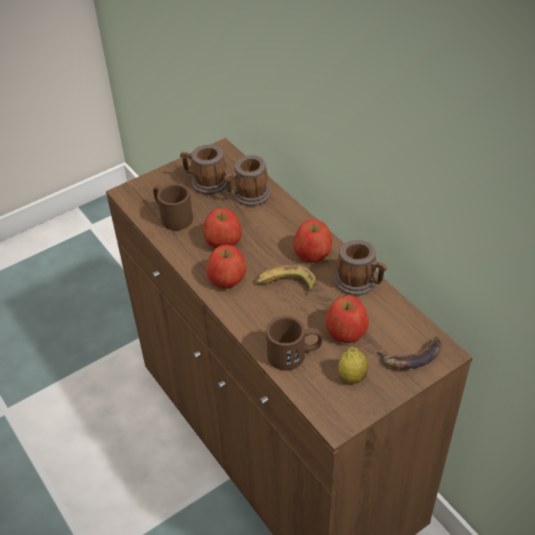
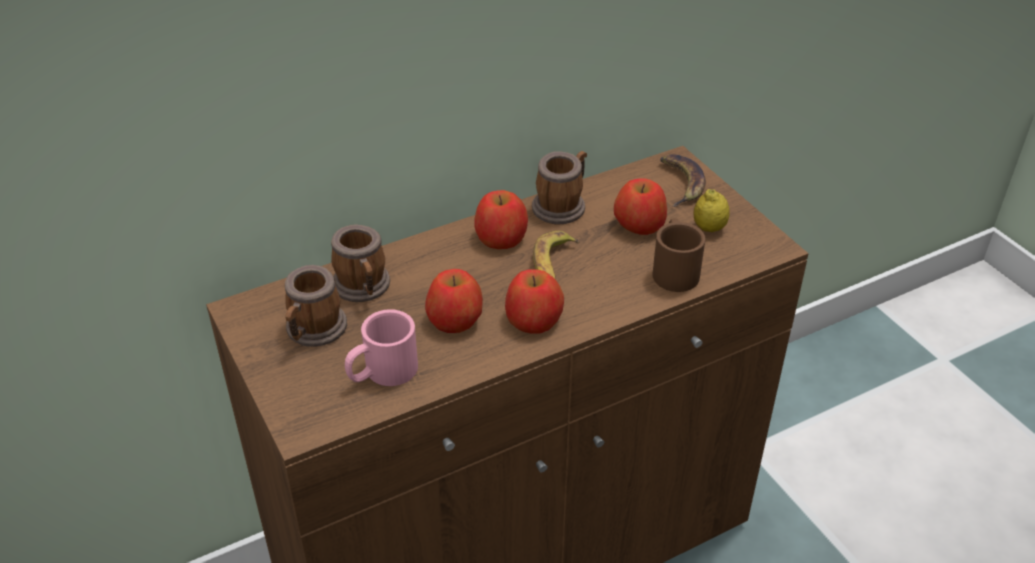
camera: 85 degrees left, 5 degrees down
(172, 216) = (382, 373): brown mug -> pink mug

